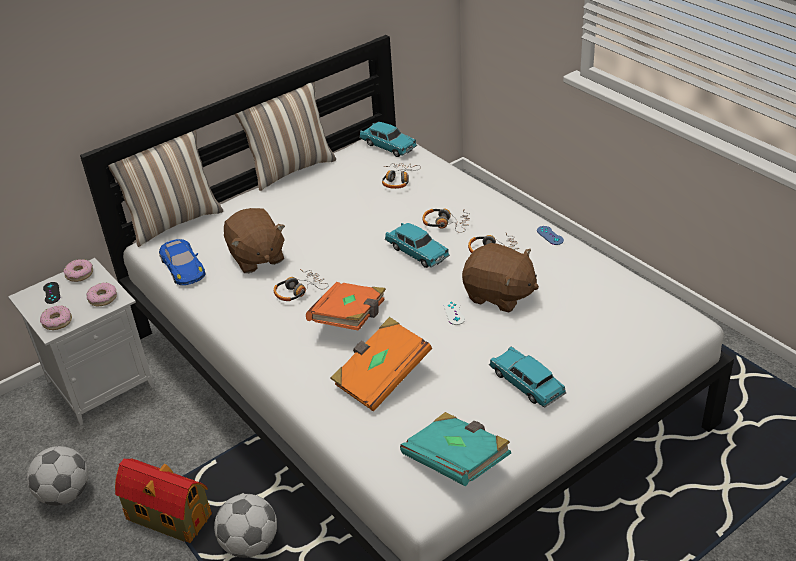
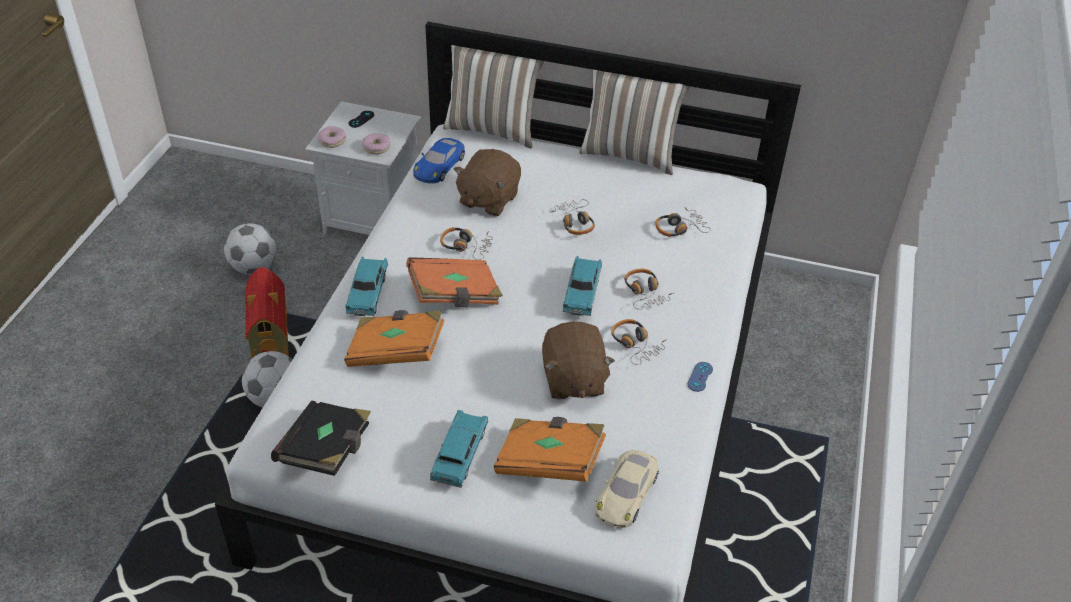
camera: 50 degrees right, 5 degrees up
(79, 274) = (394, 120): donut -> none
(334, 225) = (574, 222): none -> headphones
(388, 146) = (727, 196): turquoise toy car -> turquoise toy car (368, 294)
(454, 312) = (520, 359): white game controller -> none
(456, 461) = (327, 450): turquoise book -> black book
(570, 340) = (549, 462): none -> orange book
(630, 315) = (626, 493): none -> beige toy car

